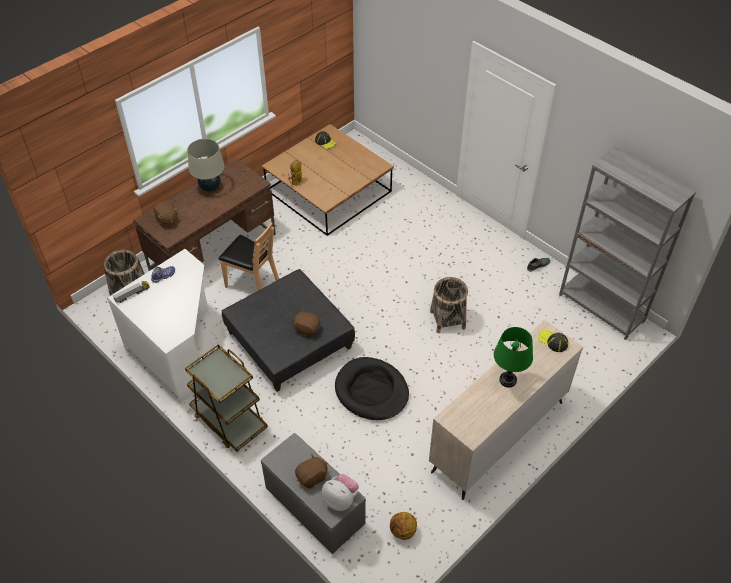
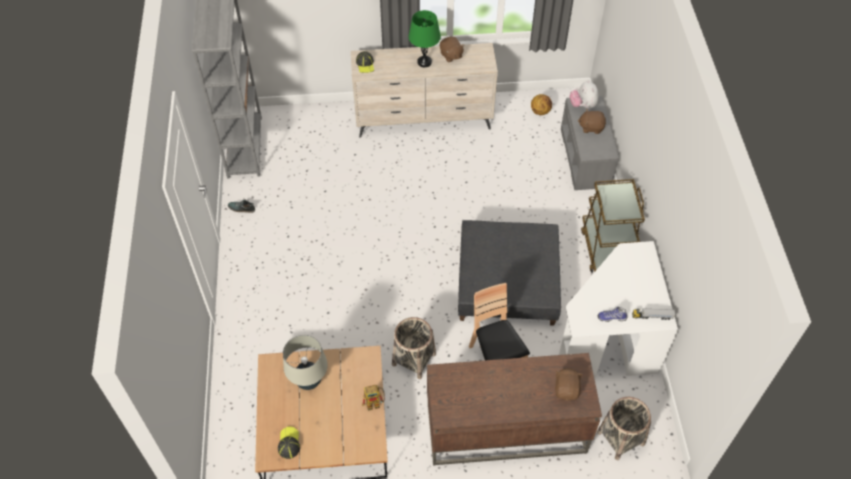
camera: 140 degrees left, 5 degrees up
(210, 187) = (492, 404): beige table lamp -> beige table lamp (308, 381)
(306, 329) = (502, 241): brown plush toy -> brown plush toy (451, 55)
(371, 391) = (479, 201): black dog bed -> none
(447, 320) = (365, 214): basket -> basket (414, 359)

